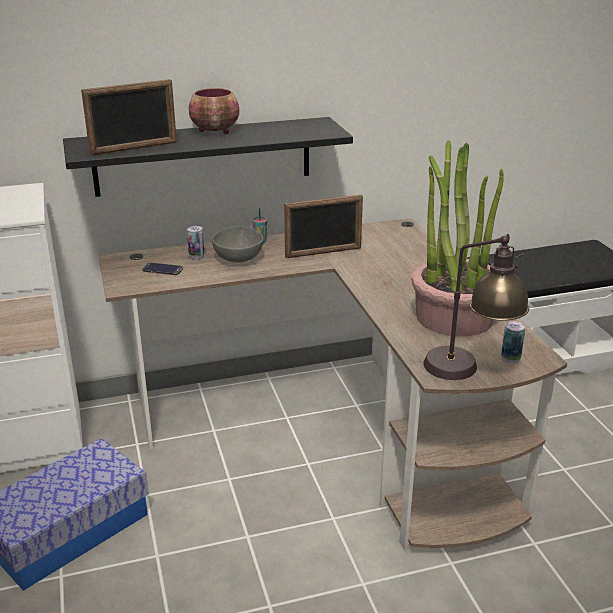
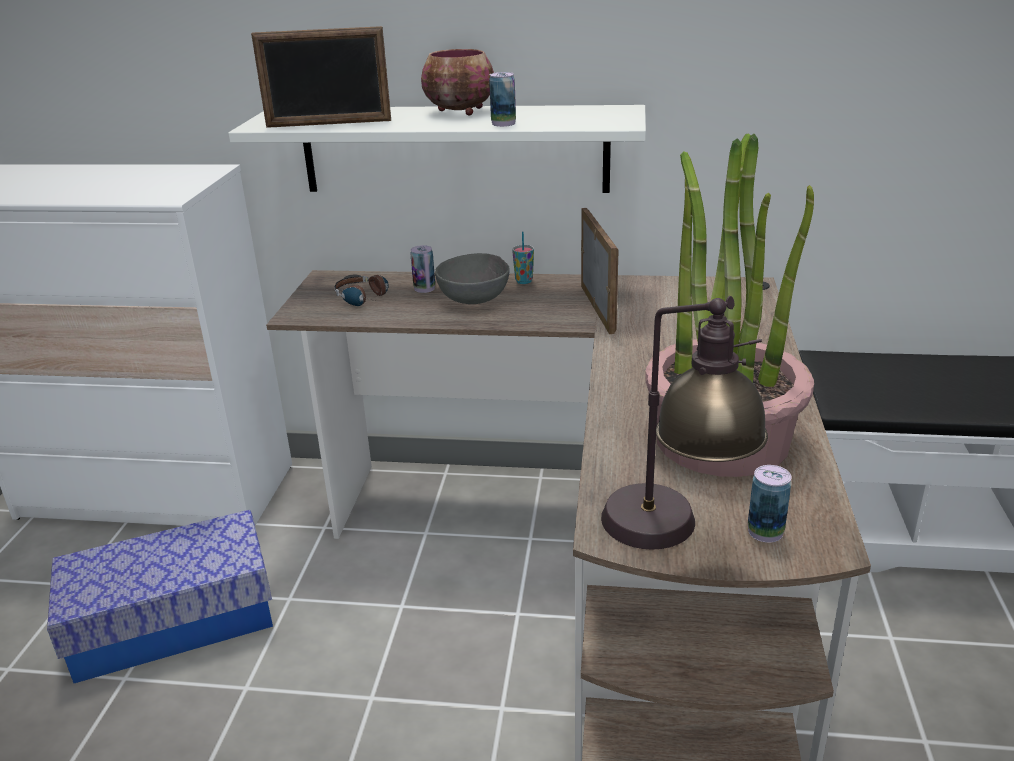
camera: 25 degrees right, 0 degrees up
(162, 269) = (367, 299): phone -> headphones
(203, 156) = (454, 149): black shelf -> white shelf
(258, 139) = (503, 124): none -> can
(323, 252) = (597, 308): picture frame -> picture frame turned 105 degrees counterclockwise

